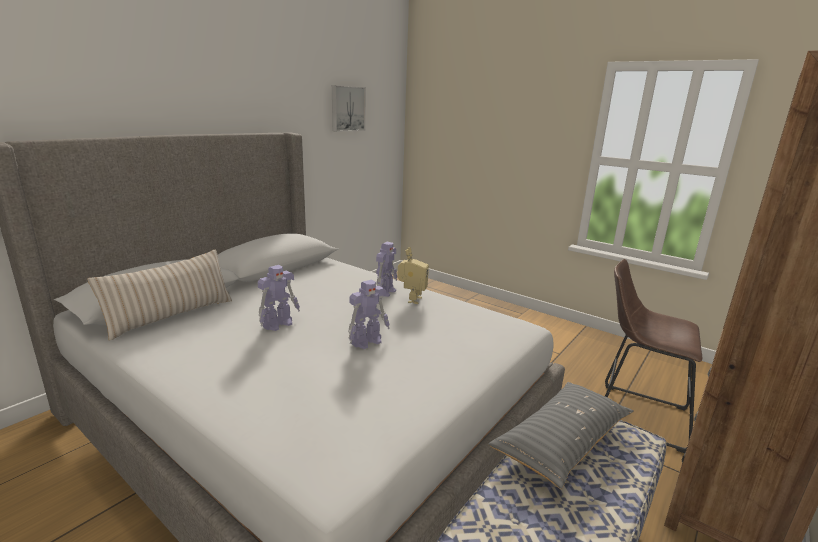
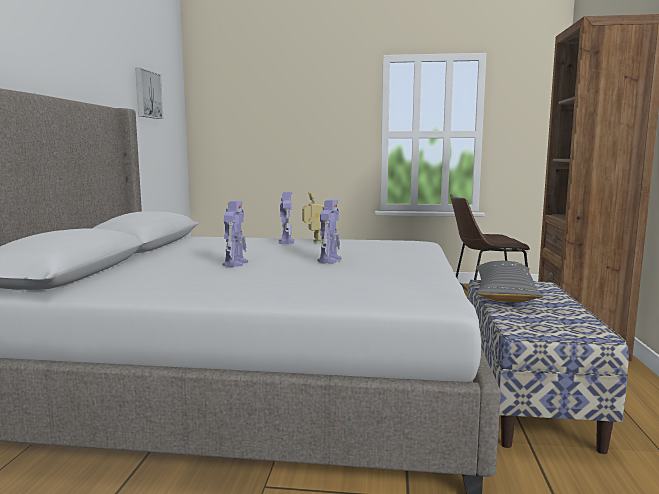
camera: 30 degrees left, 10 degrees down
(171, 316) = (110, 276): beige pillow -> none

